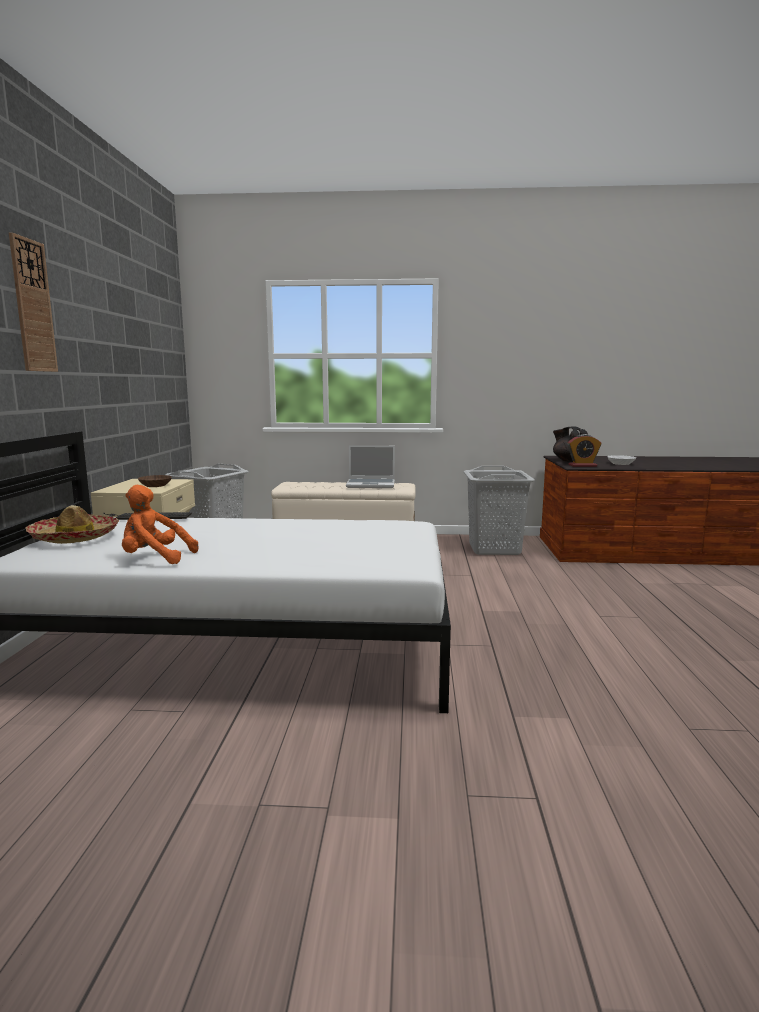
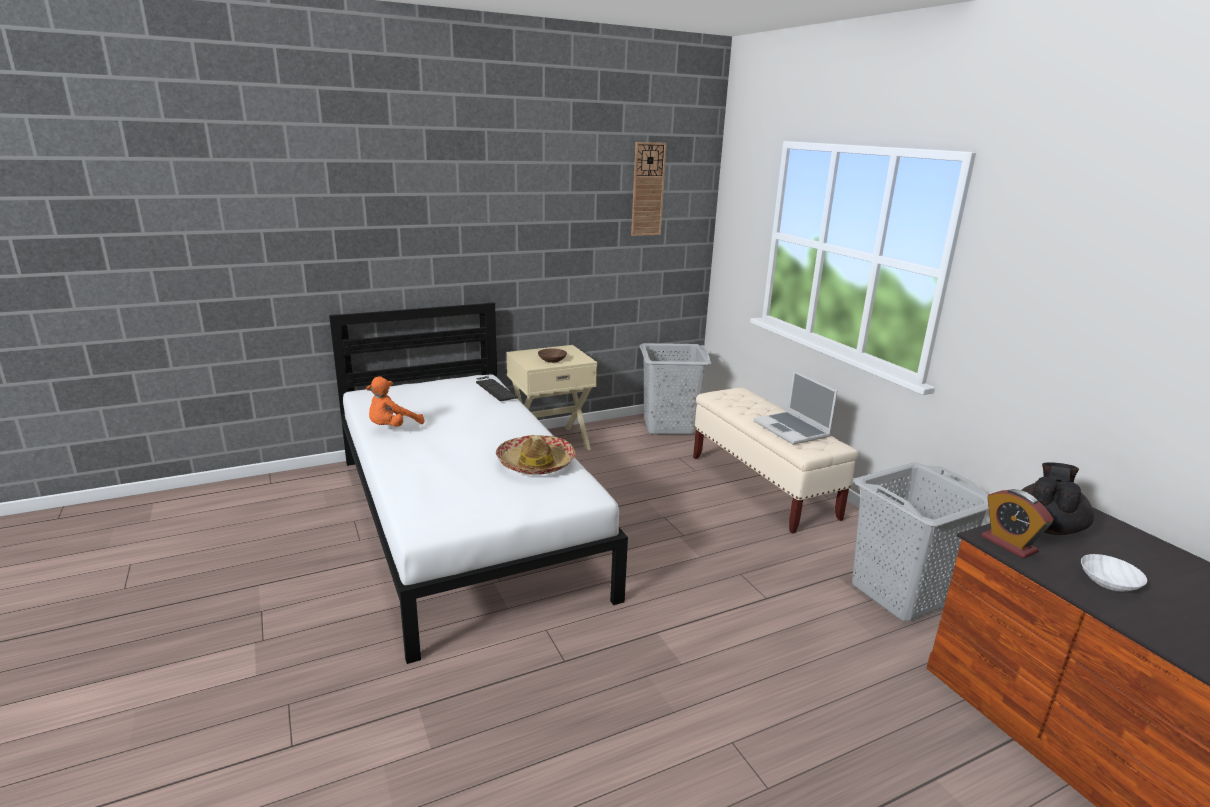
camera: 60 degrees right, 10 degrees up
(32, 306) = (458, 204): wall clock -> wall clock (647, 189)
(75, 537) = (425, 389): hat -> hat (535, 464)
(155, 558) = (392, 428): orange plush toy -> orange plush toy turned 120 degrees counterclockwise

